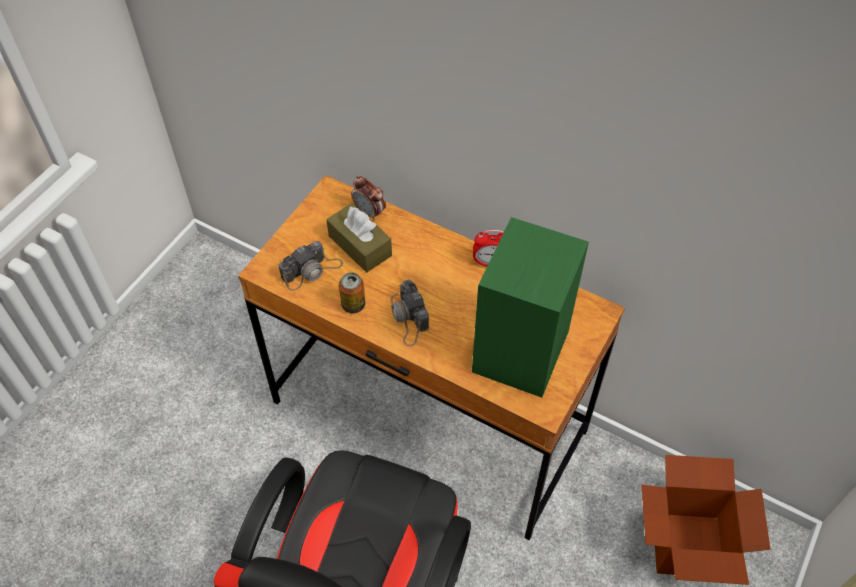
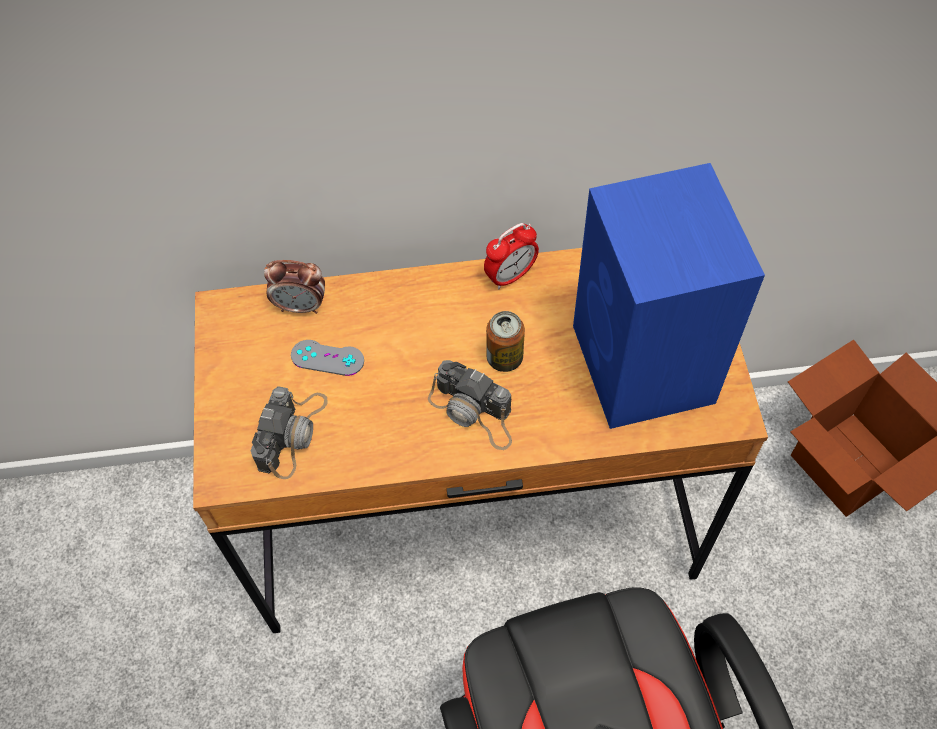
camera: 35 degrees left, 5 degrees up
(353, 305) = (388, 442): can -> can (504, 358)
(360, 245) = (327, 358): brown tissue box -> grey game controller
(519, 354) = (644, 367): green speaker -> blue speaker

